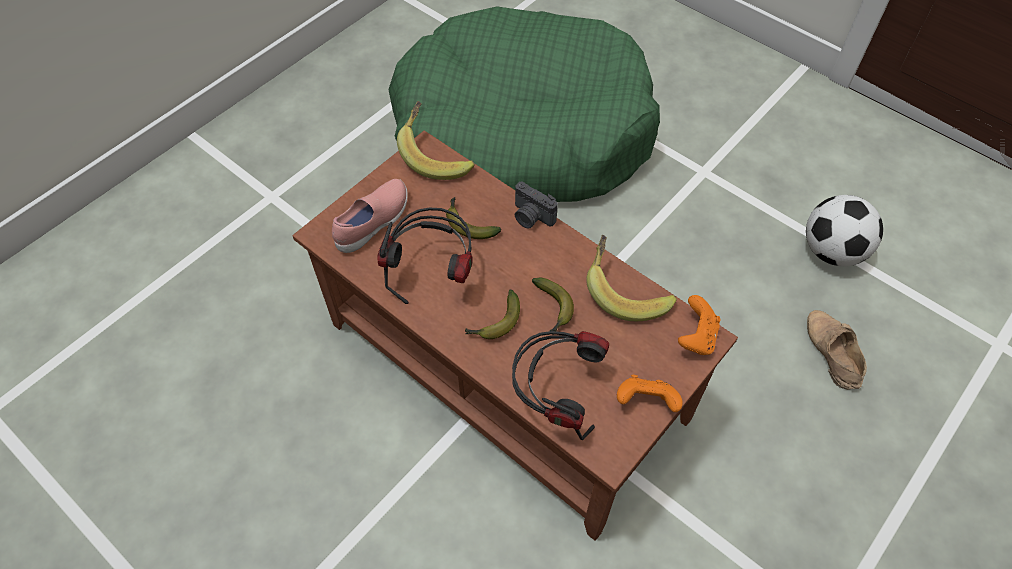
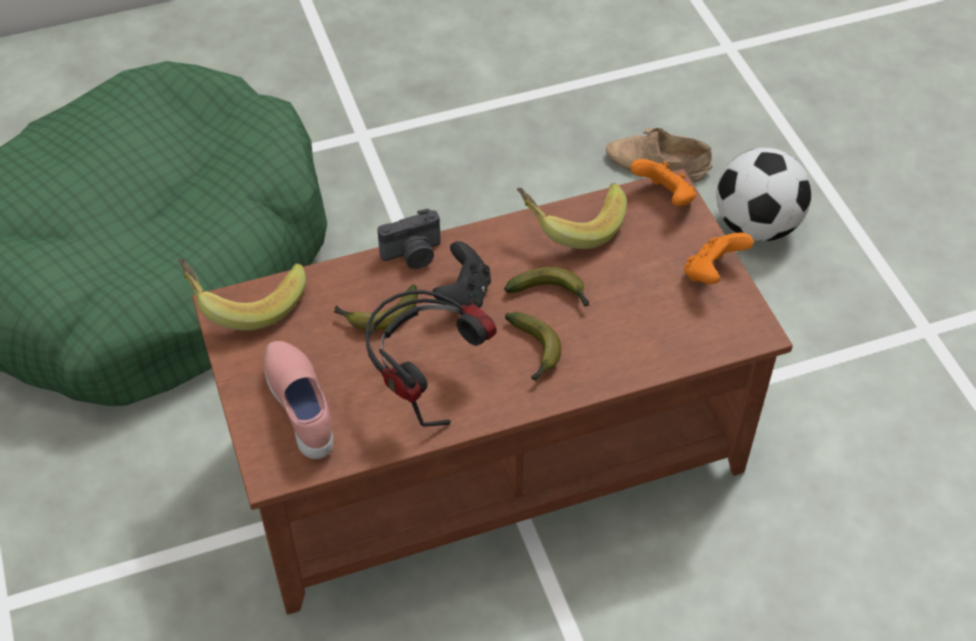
camera: 60 degrees left, 5 degrees down
(517, 260) = (464, 295): none -> black game controller
(556, 398) = (663, 342): headphones -> none
(831, 251) = (545, 96): football -> football (756, 226)

